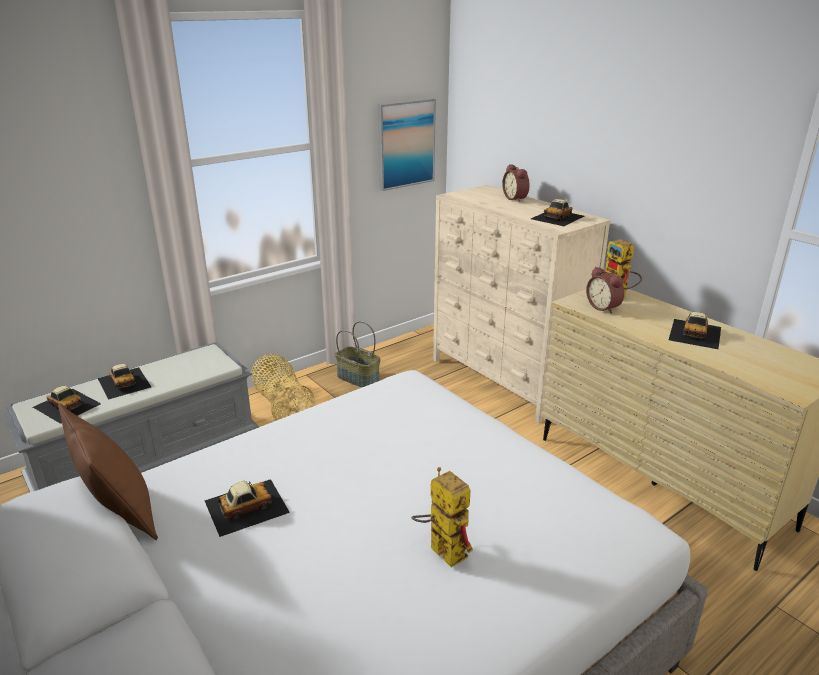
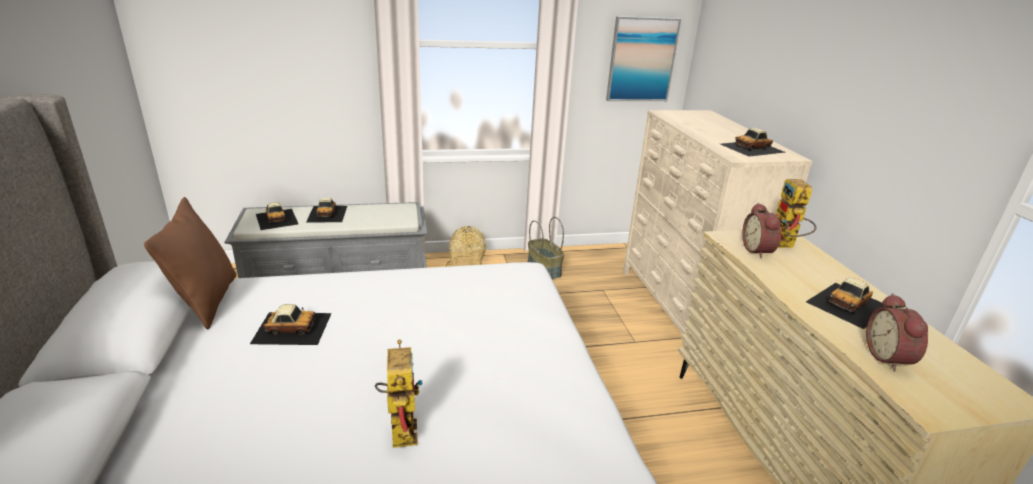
camera: 25 degrees right, 0 degrees up
(516, 198) = (726, 125): alarm clock -> alarm clock (889, 357)

